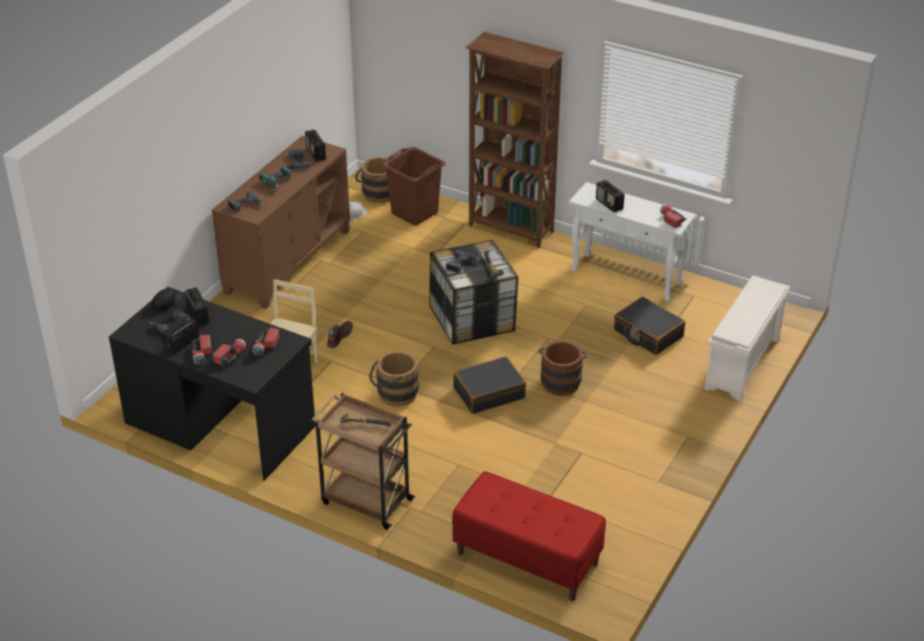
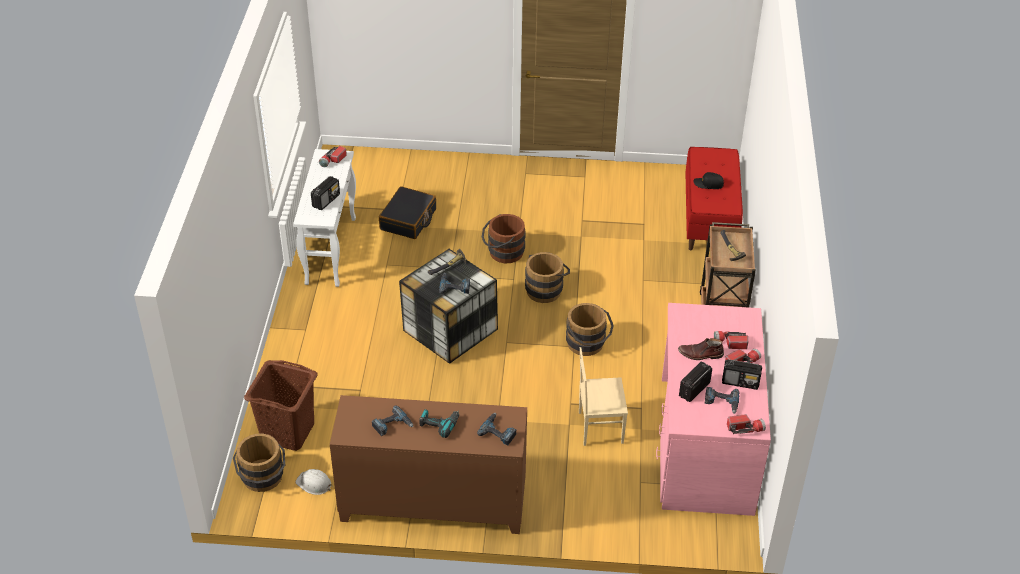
camera: 115 degrees left, 5 degrees up
(167, 302) = (693, 421): black cap -> black cap (708, 184)
(220, 423) = (704, 445): black desk -> pink desk
(266, 346) = (699, 326): flashlight -> flashlight (745, 429)
(315, 153) = (364, 416): radio -> none
(339, 336) = (532, 411): brown boot -> brown boot (700, 354)
(489, 392) = (546, 289): black suitcase -> brown bucket
(511, 229) = (285, 347): brown bookcase -> none
(742, 365) = (420, 163): white shoe rack -> none

